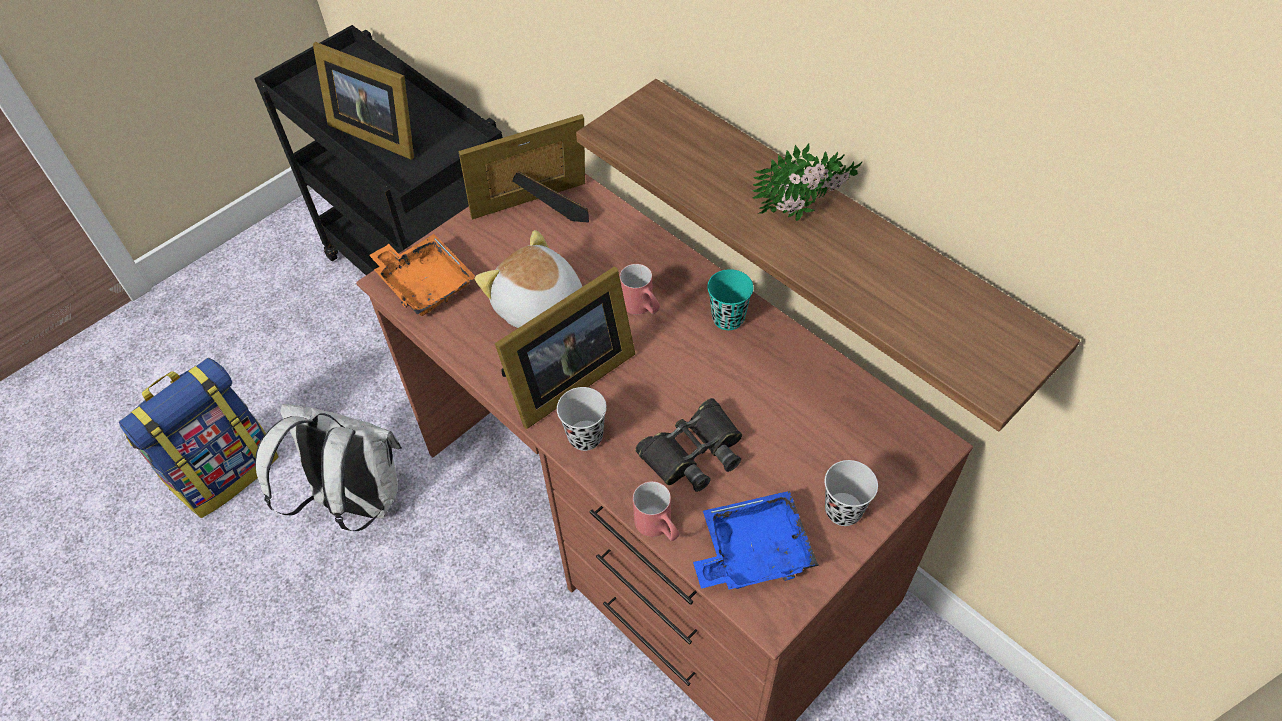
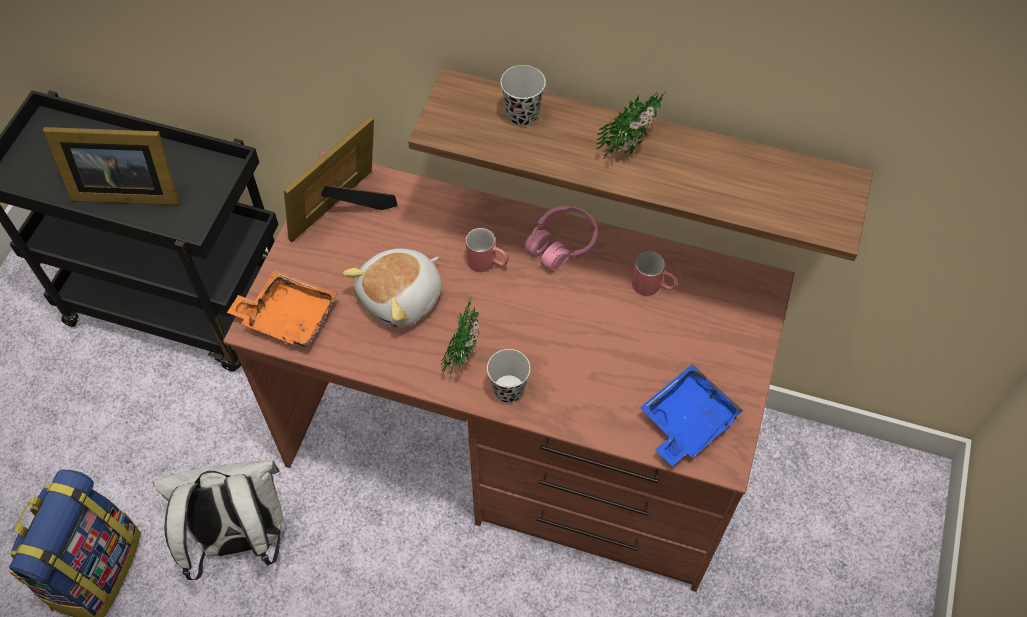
camera: 30 degrees left, 5 degrees up
(539, 308) = (402, 298): plush toy -> plush toy turned 60 degrees counterclockwise
(565, 380) = (464, 351): picture frame -> potted plant
(658, 528) = (608, 436): red mug -> red mug (653, 287)
(693, 452) = (599, 365): black binoculars -> none
(728, 318) = (561, 244): turquoise cup -> pink headphones
(843, 510) = (732, 361): black cup -> black cup (522, 115)

